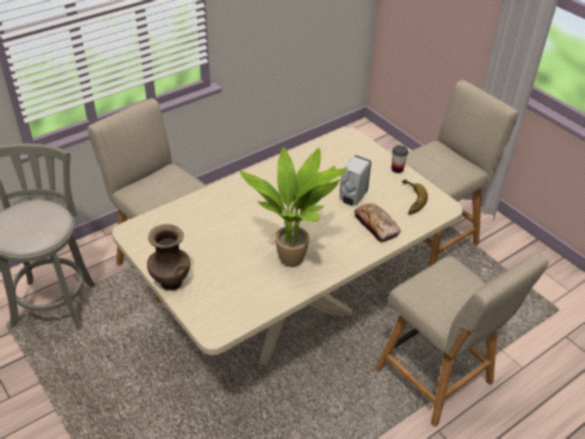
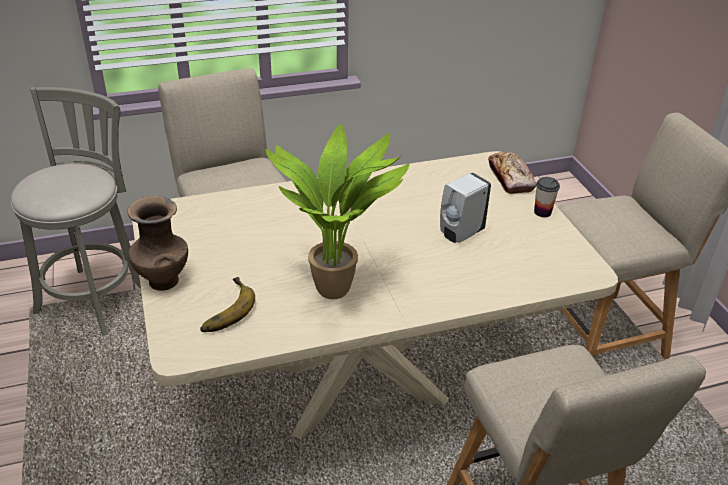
camera: 20 degrees right, 5 degrees down
(376, 226) = (475, 275): bread -> bread (510, 178)
(409, 199) = (540, 252): banana -> banana (223, 309)

